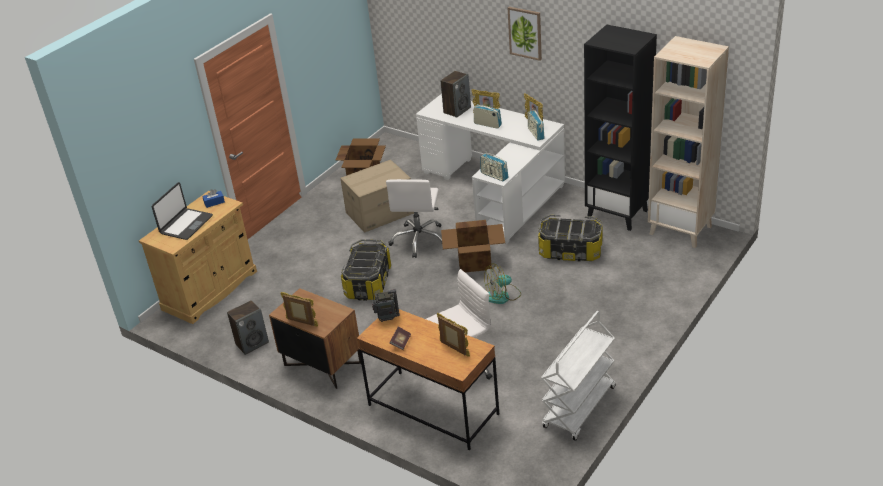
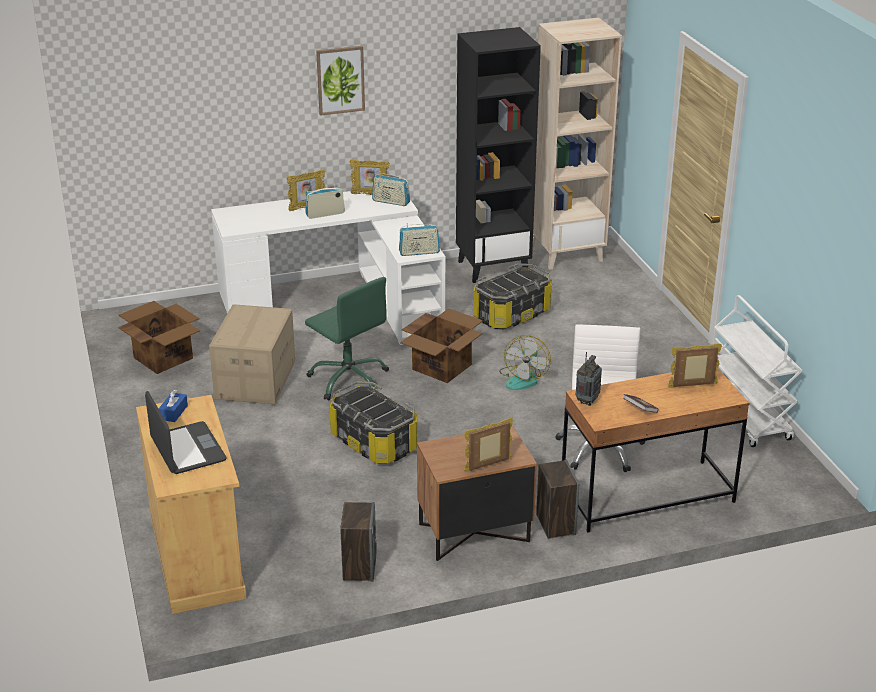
camera: 55 degrees left, 5 degrees down
(419, 240) = (349, 379): white office chair -> green office chair
(457, 110) = (263, 216): speaker -> speaker (555, 524)

